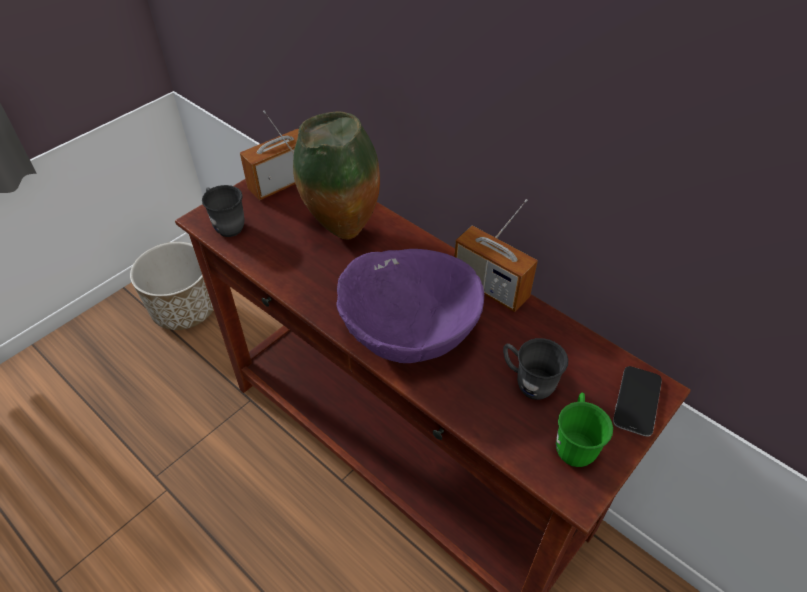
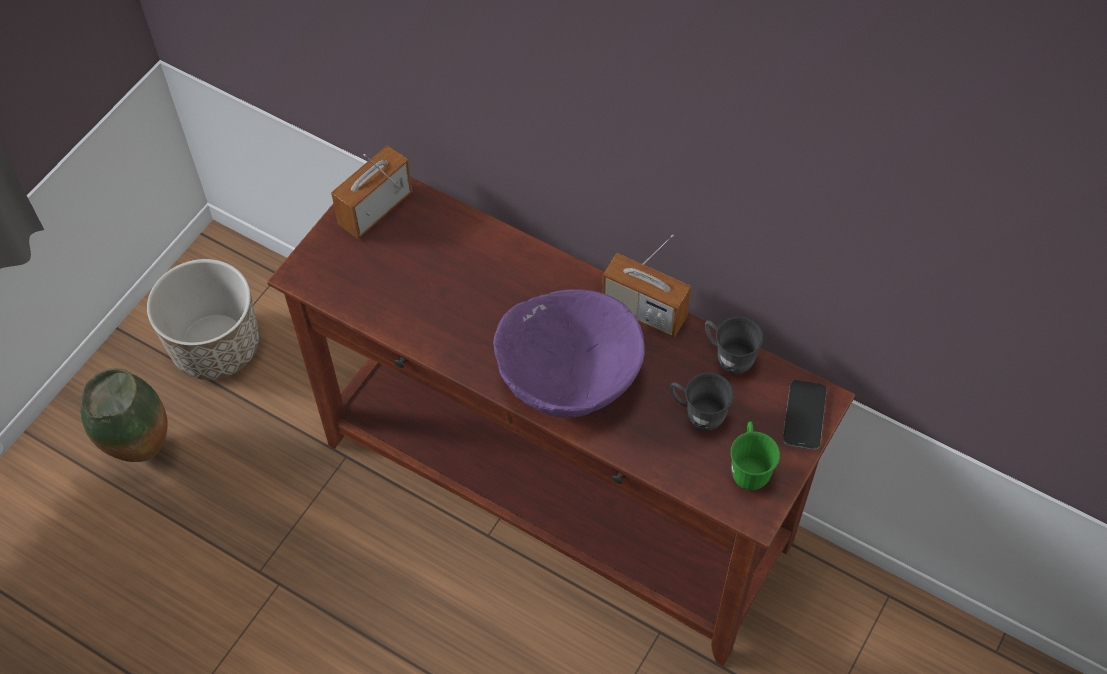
camera: 10 degrees left, 10 degrees up
(226, 225) = (330, 279): grey mug -> grey mug (728, 357)
(341, 233) = (466, 268): vase -> vase (141, 452)

